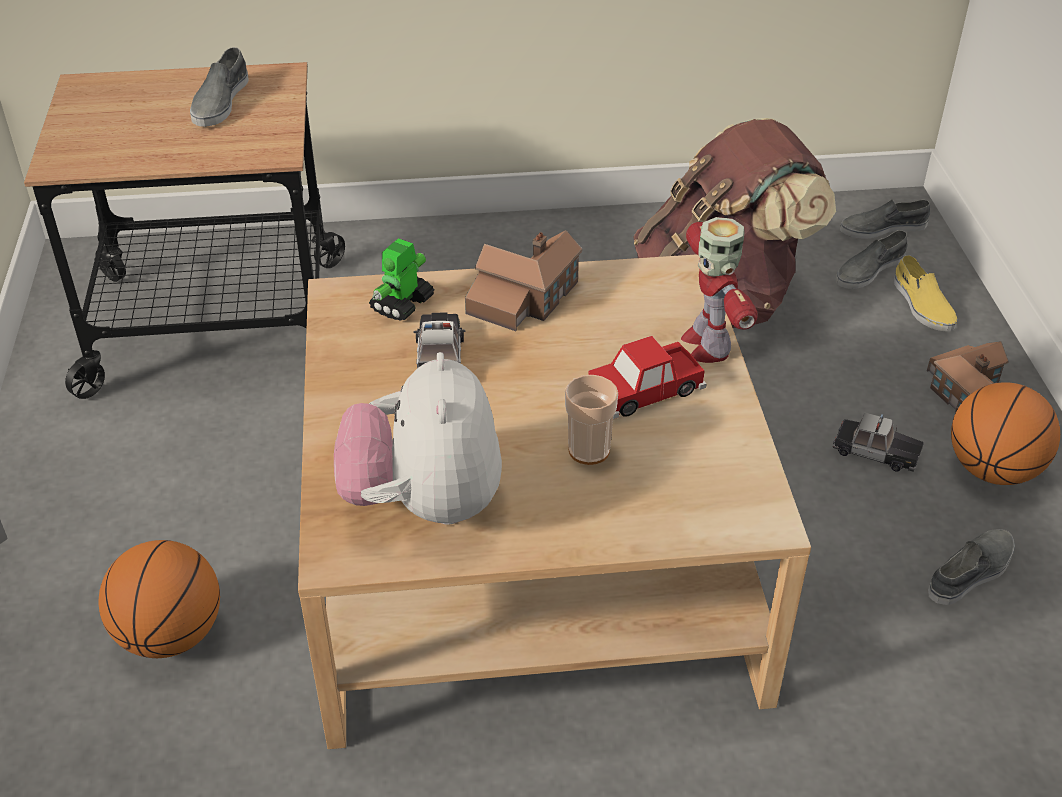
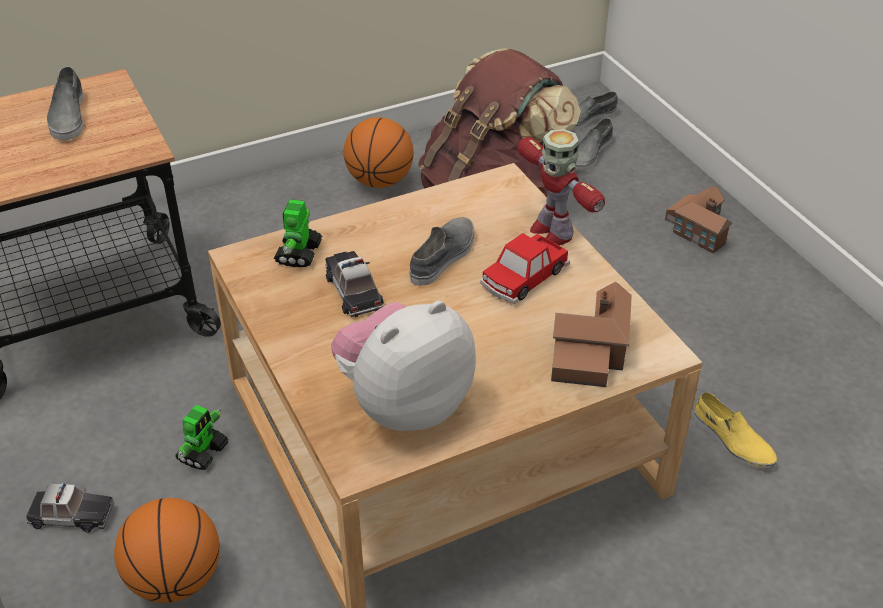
camera: 20 degrees left, 0 degrees up
(265, 506) = (203, 452): none -> toy robot
(424, 503) = (404, 405): plush toy -> plush toy turned 75 degrees clockwise
(523, 298) = (393, 227): toy house -> toy house (590, 352)
(589, 450) = (507, 332): cup -> none
(876, 451) = (656, 288): toy car -> toy car (71, 515)
(922, 305) = (639, 171): yellow shoe -> yellow shoe (732, 441)
(971, 572) = (761, 359): grey shoe -> grey shoe (443, 256)
(992, 470) = (742, 282): basketball -> basketball (379, 181)

